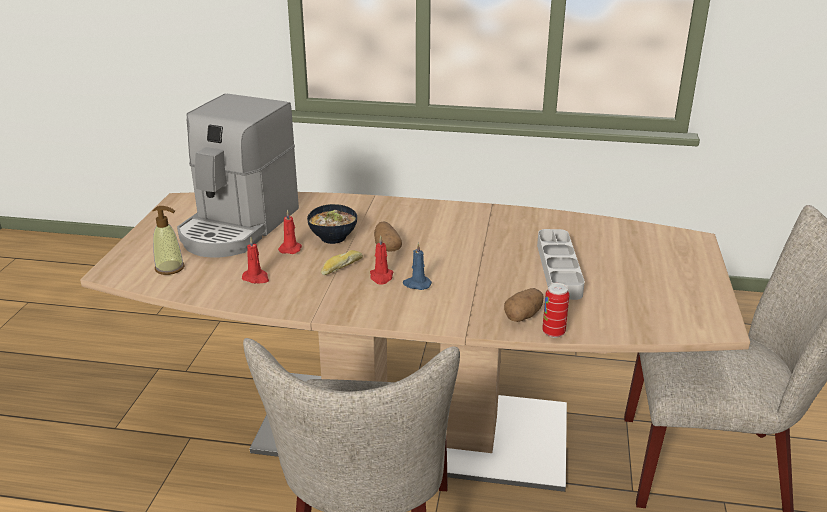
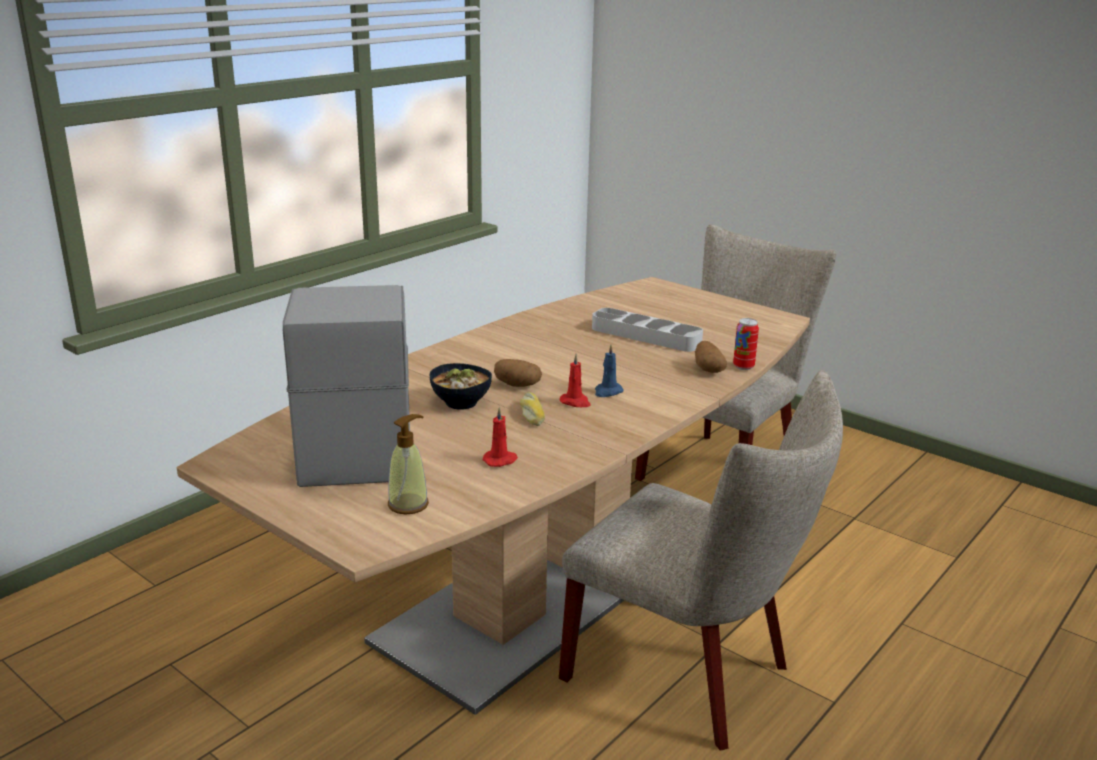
camera: 60 degrees left, 5 degrees down
(238, 227) = (356, 444): coffee machine -> coffee machine turned 150 degrees counterclockwise
(291, 249) = (455, 428): red candle -> none

